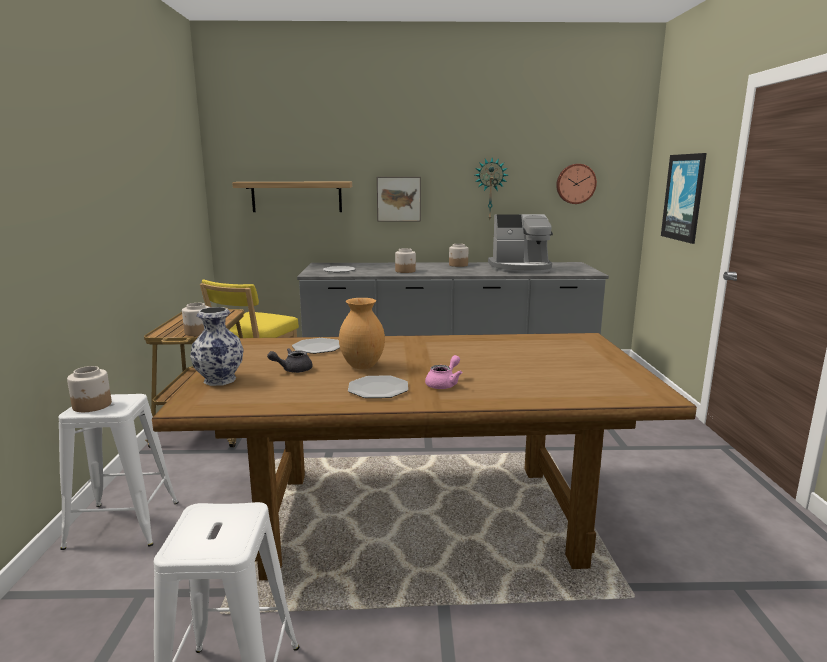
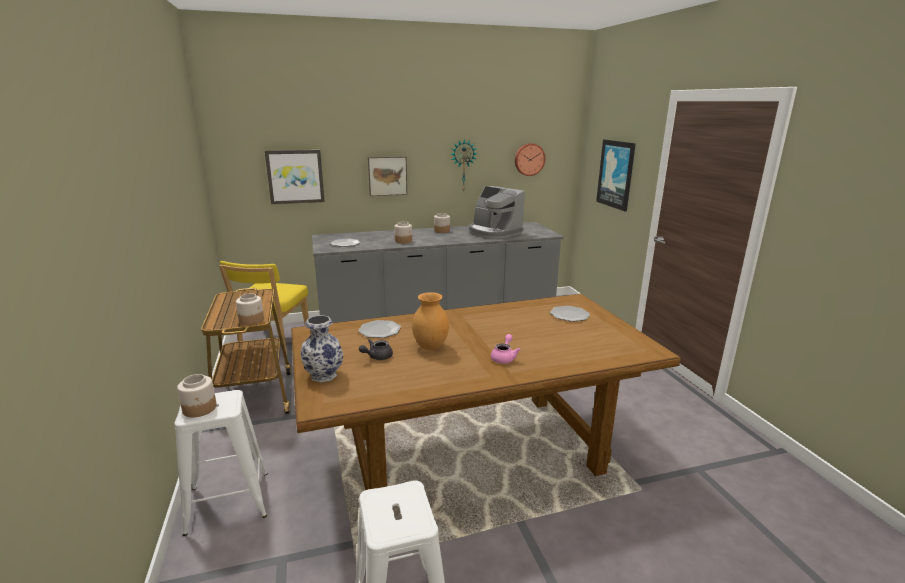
camera: 15 degrees left, 5 degrees up
(296, 197) = (295, 176): shelf -> picture
(378, 389) = (458, 369): plate -> plate (569, 315)
(520, 268) = (494, 232): coffee machine -> coffee machine turned 60 degrees clockwise

